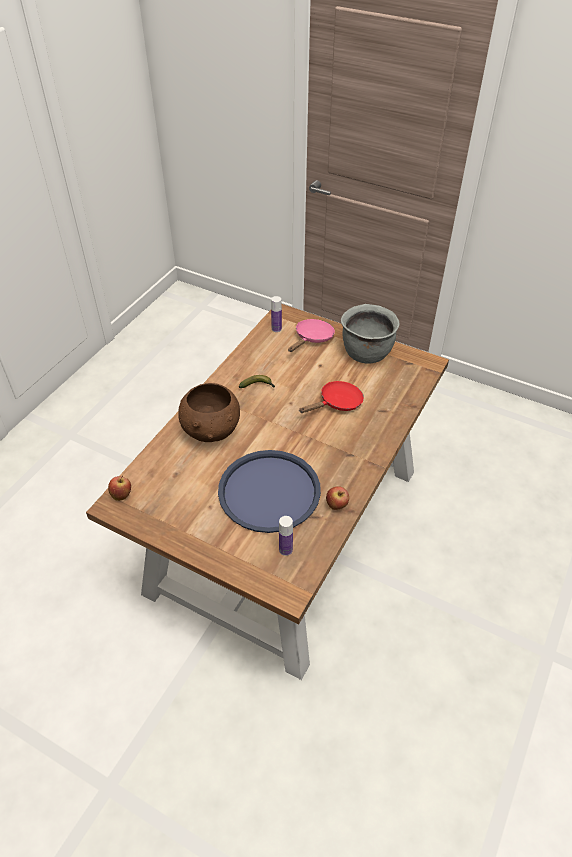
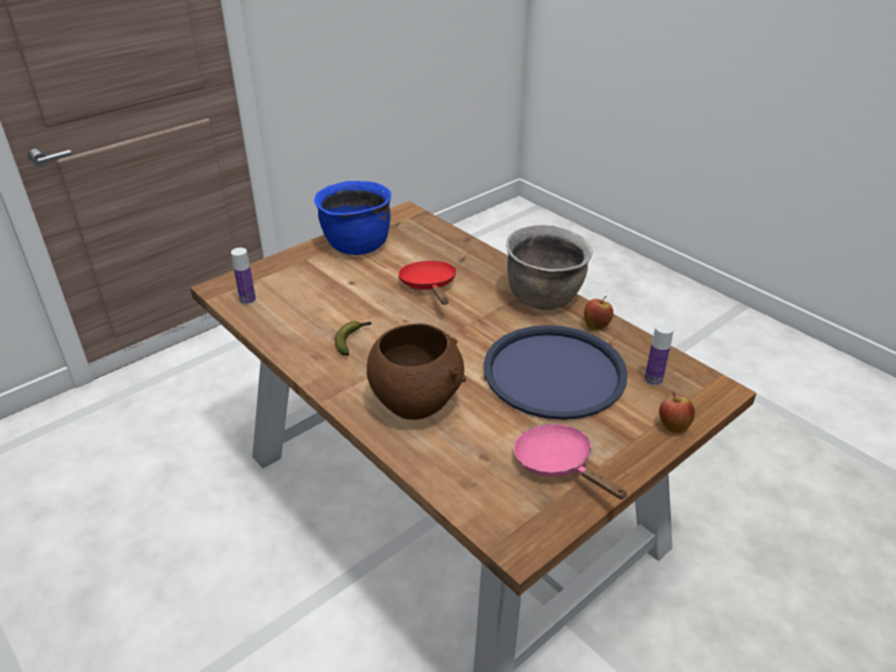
camera: 70 degrees left, 10 degrees down
(122, 495) = (501, 528): apple -> apple (673, 426)
(312, 338) = (295, 276): pink frying pan -> pink frying pan (558, 464)
(357, 468) = (544, 298): none -> brown cooking pot
(366, 353) = (356, 245): grey cooking pot -> blue cooking pot

